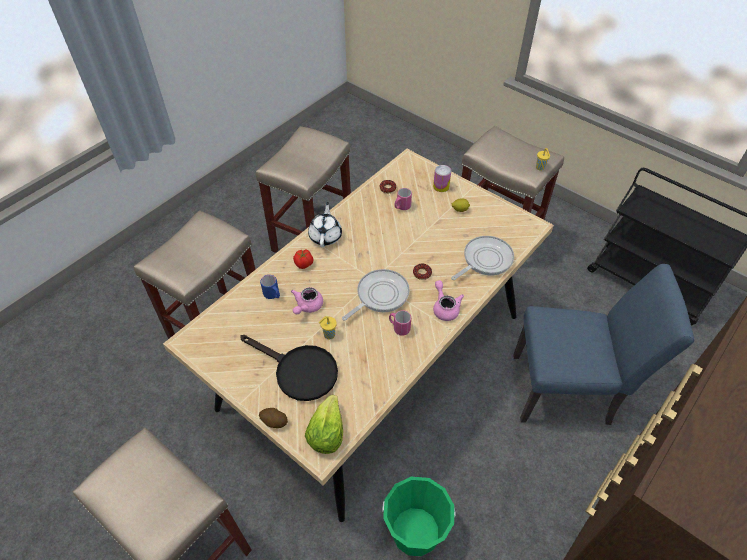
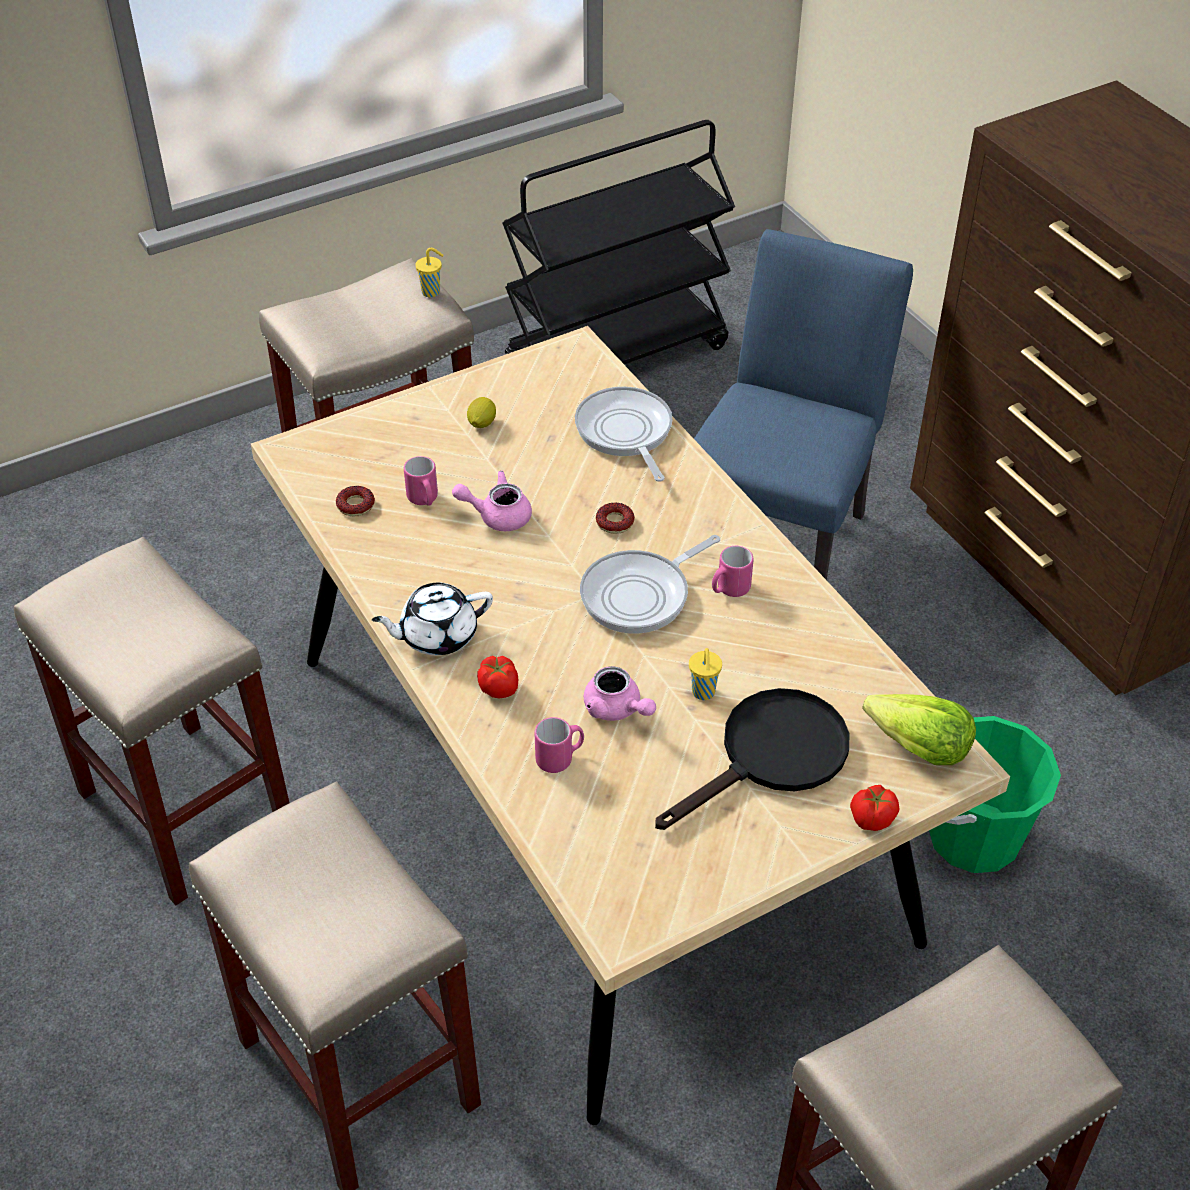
camera: 70 degrees left, 5 degrees down
(273, 295) = (560, 758): blue mug -> pink mug
(274, 421) = (871, 819): potato -> tomato
(325, 236) = (437, 635): white teapot -> white teapot turned 45 degrees counterclockwise
(380, 295) = (640, 595): frying pan -> frying pan turned 105 degrees counterclockwise
(441, 186) = (401, 429): can -> none
(445, 308) = (710, 517): pink teapot -> pink teapot (497, 515)

